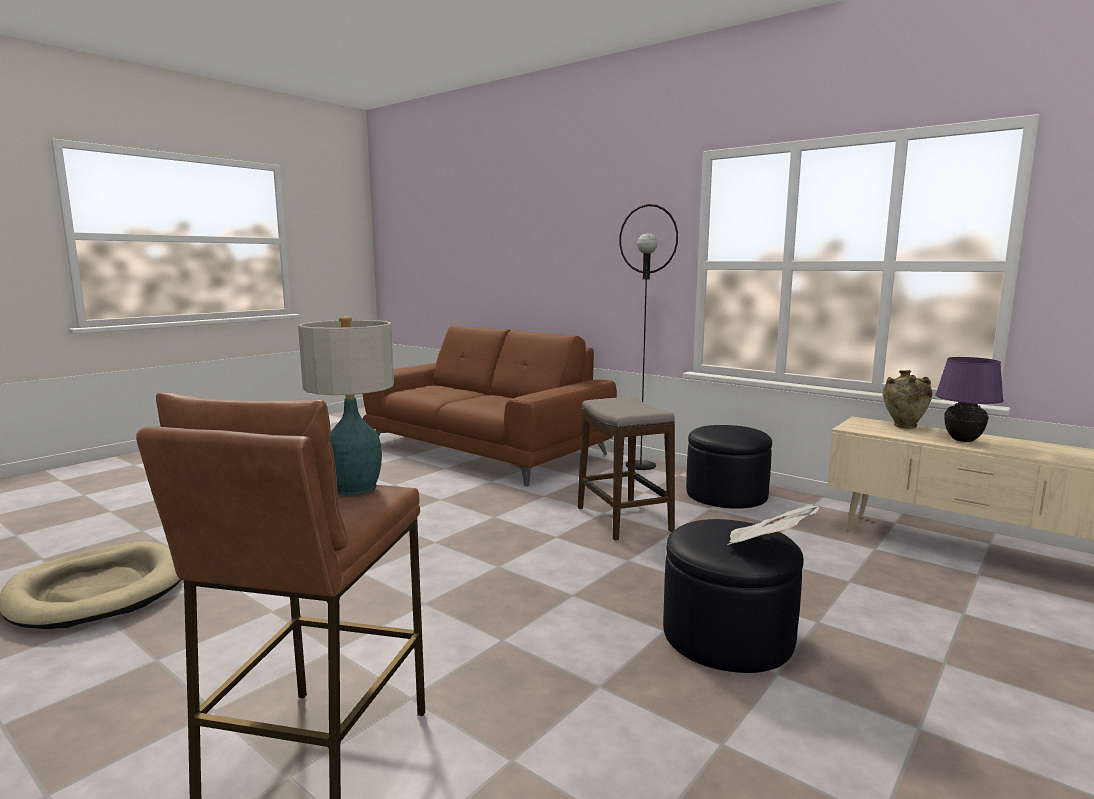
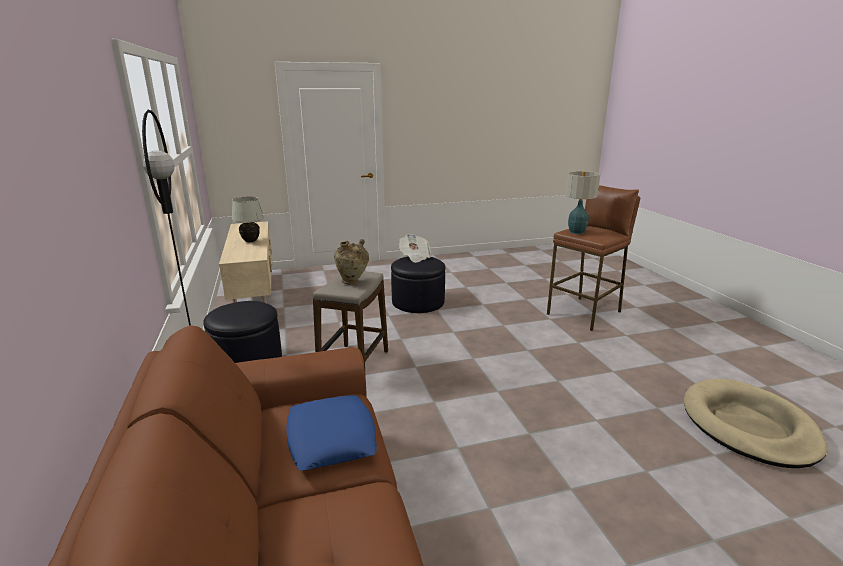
camera: 145 degrees left, 10 degrees up
(487, 403) = (331, 438): none -> blue pillow
(903, 427) = (234, 252): beige vase -> beige vase (352, 282)
(963, 440) = (250, 241): purple table lamp -> white table lamp

